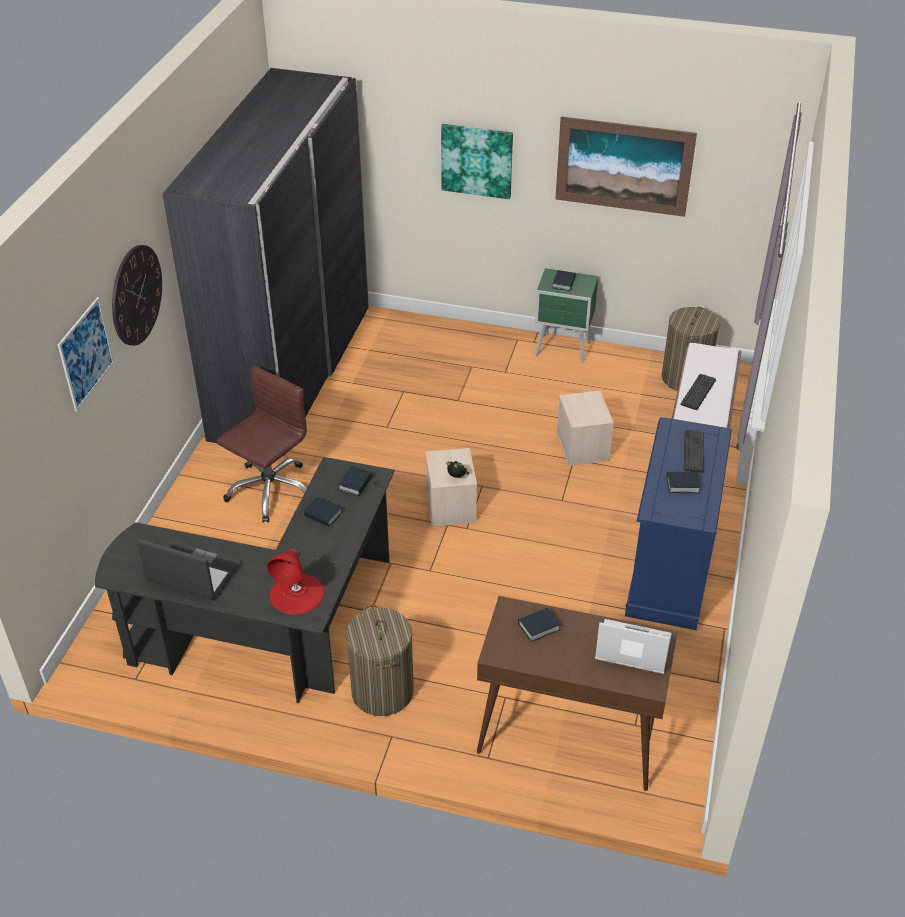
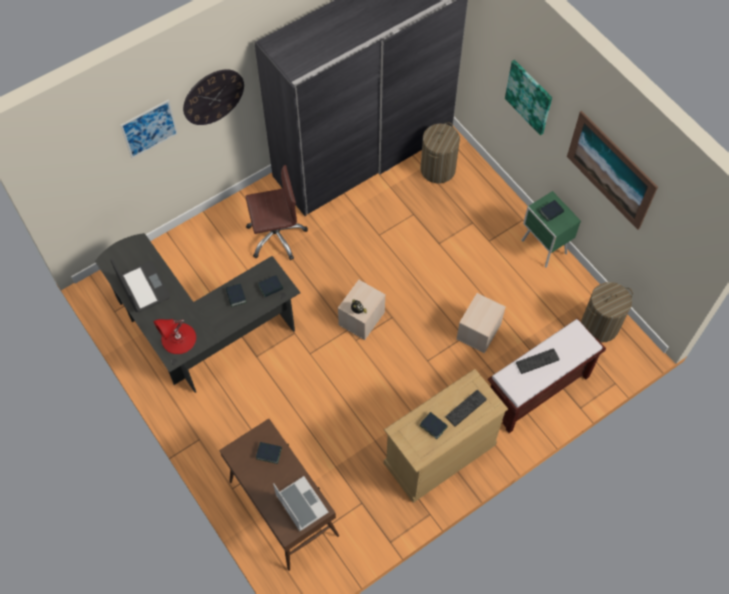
camera: 40 degrees right, 20 degrees up
(382, 691) = (218, 409): laundry basket -> laundry basket (437, 169)
(669, 570) = (439, 454): blue dresser -> beige dresser

